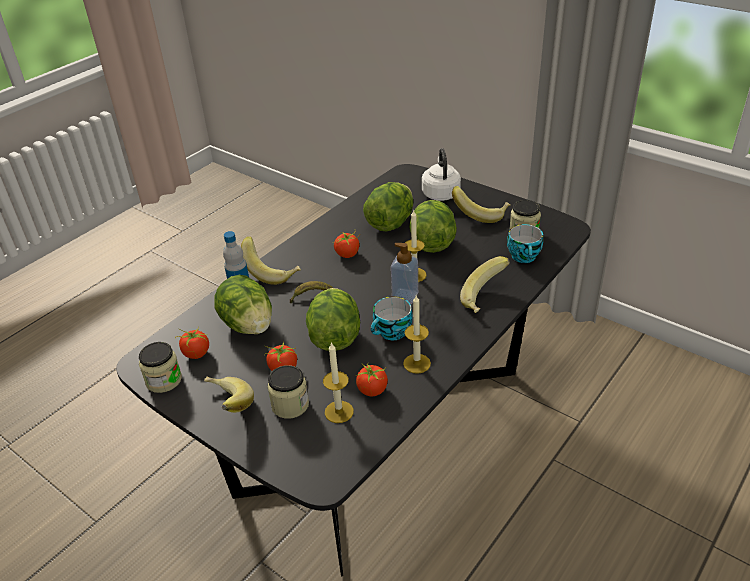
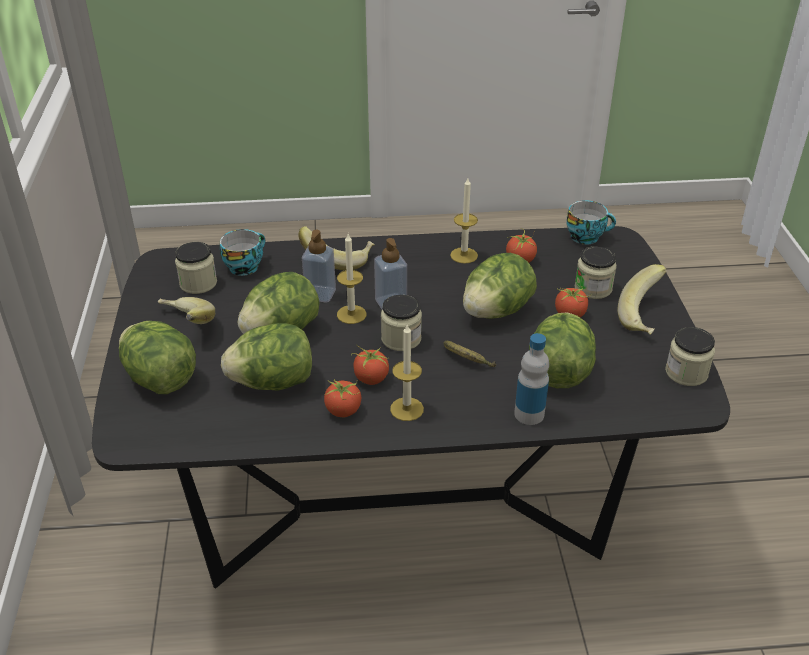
camera: 135 degrees left, 0 degrees up
(196, 354) = (635, 378): tomato -> tomato (343, 411)
(272, 272) = (470, 415): banana -> none
(339, 412) = (562, 263): candle -> candle (407, 409)
(364, 282) = (401, 339): none -> jar
(392, 333) = (448, 284): cup -> cup (586, 236)
(440, 193) = (160, 379): white kettle -> lettuce
(452, 273) = (320, 294): none -> soap dispenser

